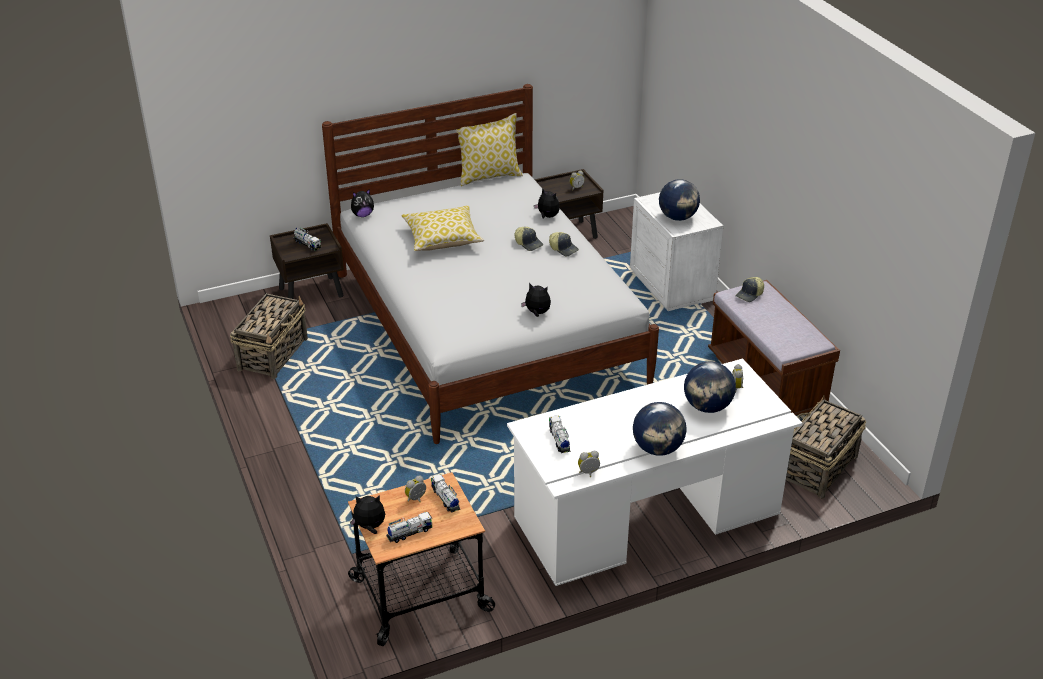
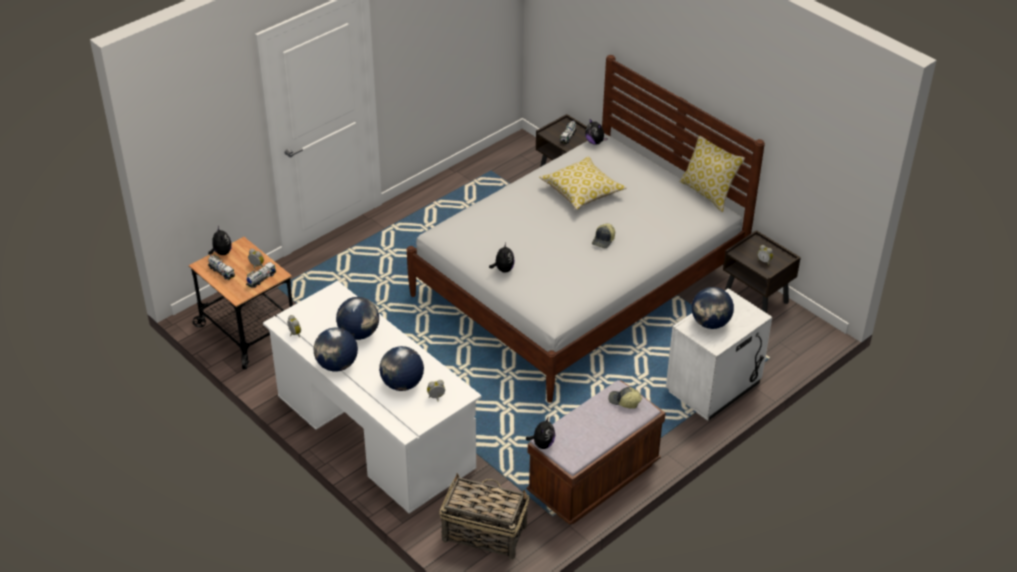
camera: 70 degrees right, 5 degrees up
(273, 354) = (478, 183): basket -> none
(547, 216) = (658, 242): plush toy -> plush toy (542, 444)
(559, 440) = (327, 311): toy truck -> none
(563, 249) = (608, 262): cap -> none
(610, 422) = (359, 333): none -> globe

